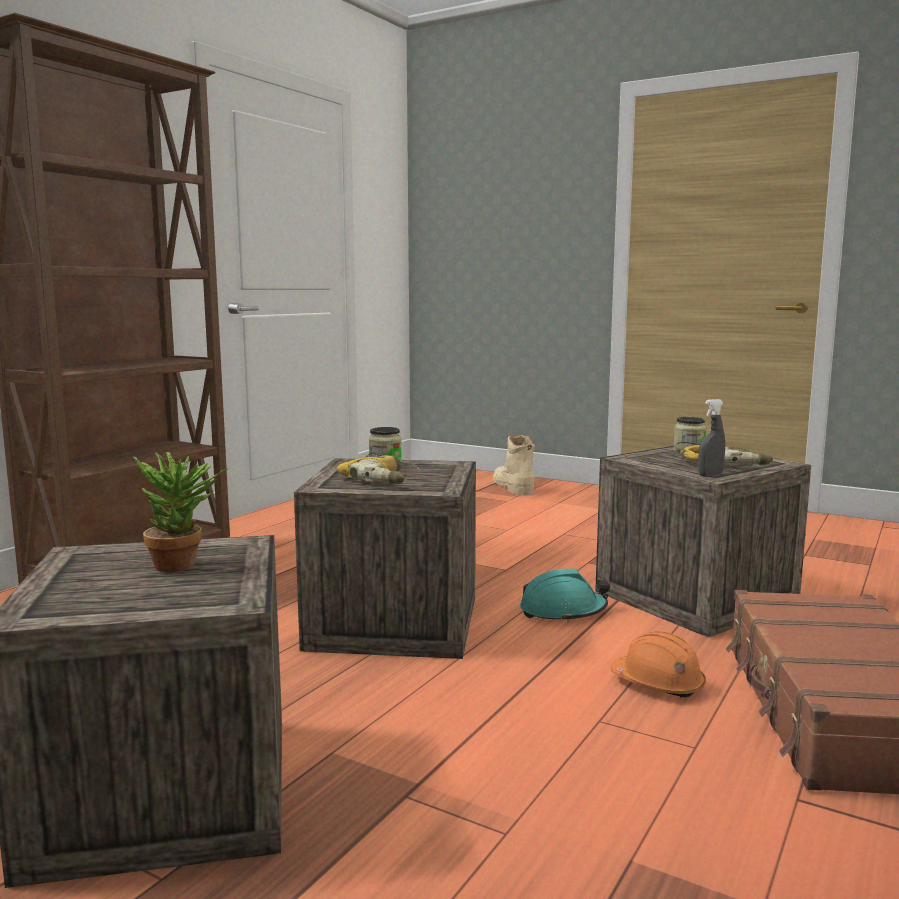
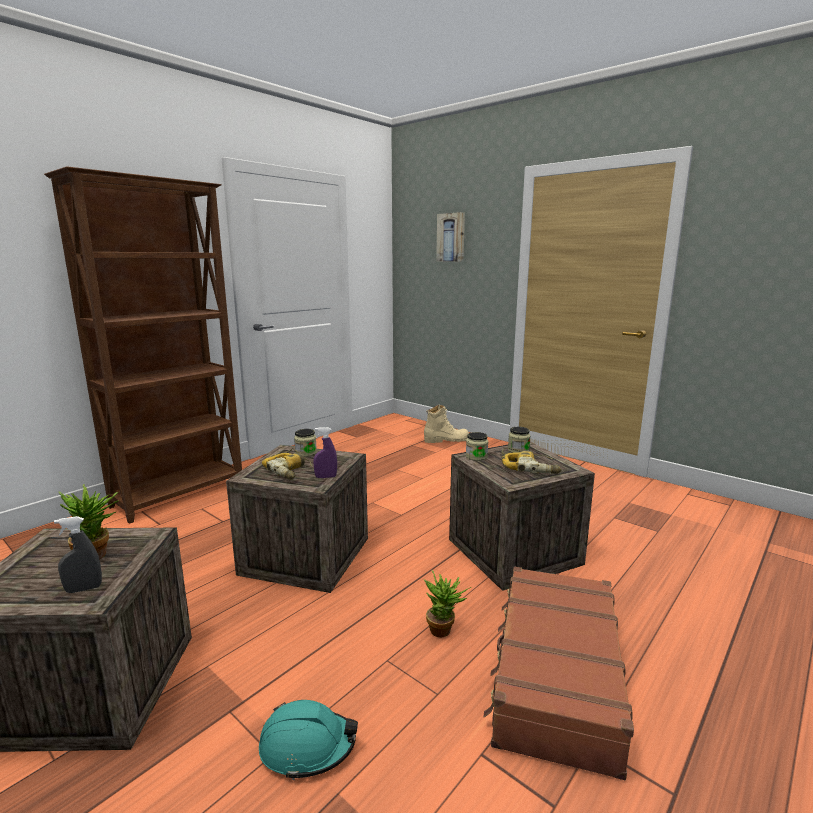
camera: 10 degrees right, 5 degrees up
(444, 482) = (326, 477): none -> purple spray bottle
(507, 187) = (451, 237): none -> picture
(513, 487) = (446, 440): beige boot -> beige boot turned 90 degrees clockwise
(563, 611) = (417, 556): turquoise hard hat -> turquoise hard hat (307, 747)
(638, 457) = (476, 457): none -> jar
(658, 683) = (444, 630): orange hard hat -> potted plant
(710, 475) = (510, 481): grey spray bottle -> grey spray bottle (84, 589)

